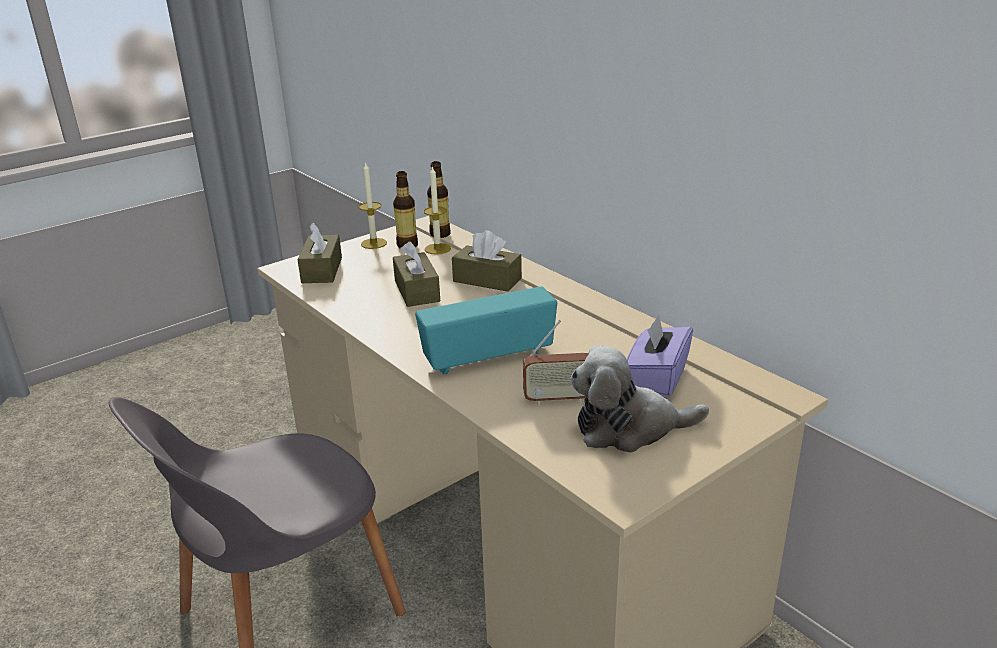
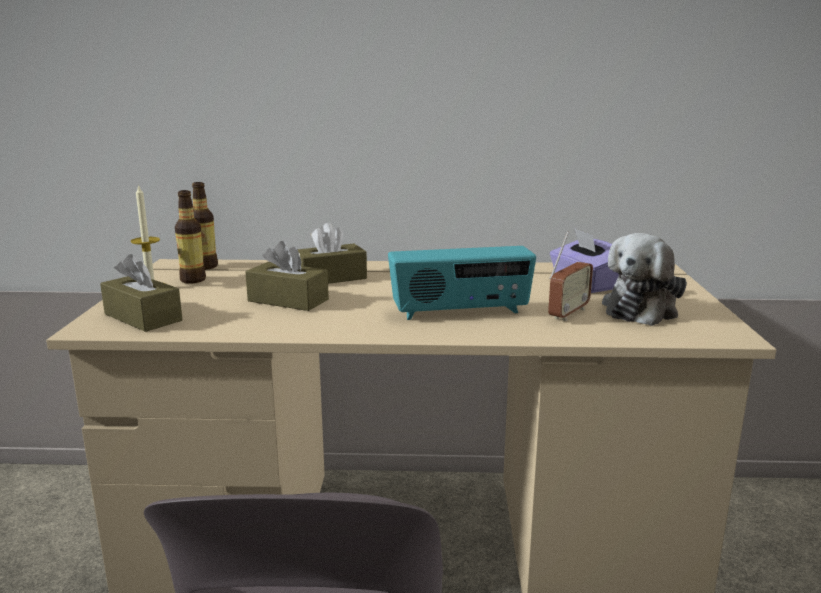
camera: 50 degrees left, 10 degrees down
(437, 249) = (230, 274): candle -> none
(488, 357) = (460, 313): radio -> radio turned 120 degrees counterclockwise

